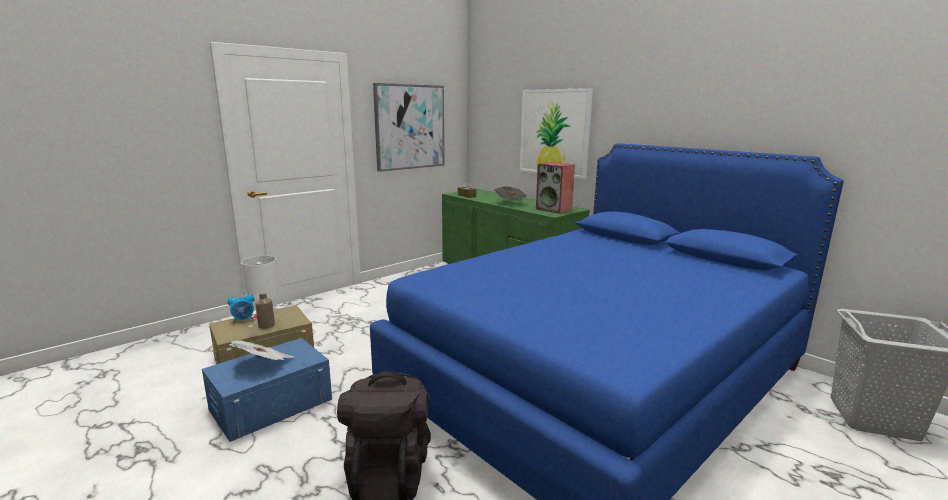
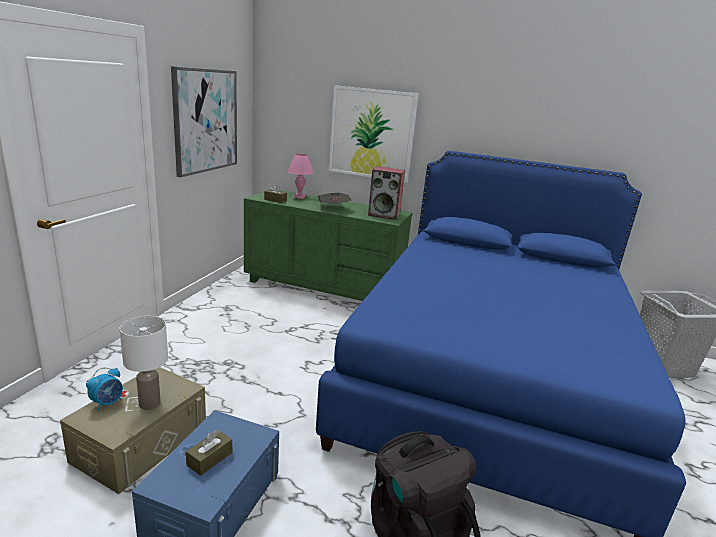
camera: 30 degrees left, 5 degrees up
(264, 364) = (209, 459): newspaper -> brown tissue box
(493, 194) = (299, 197): none -> pink table lamp

